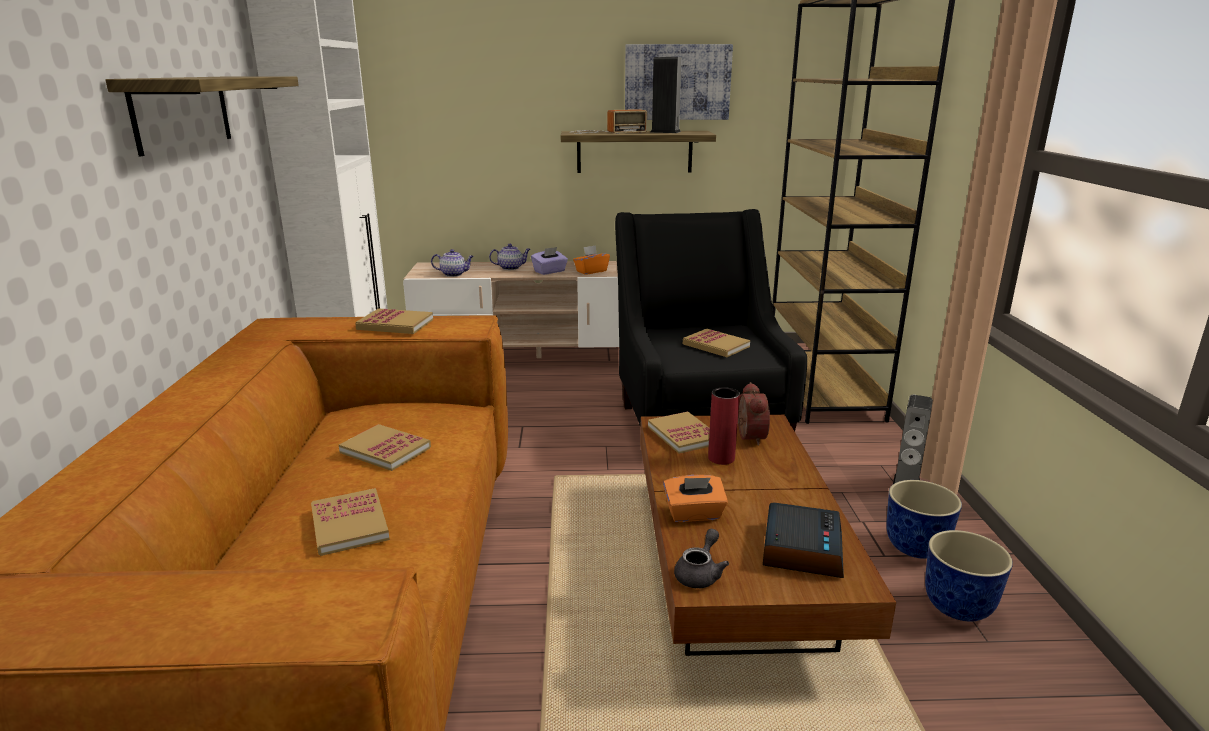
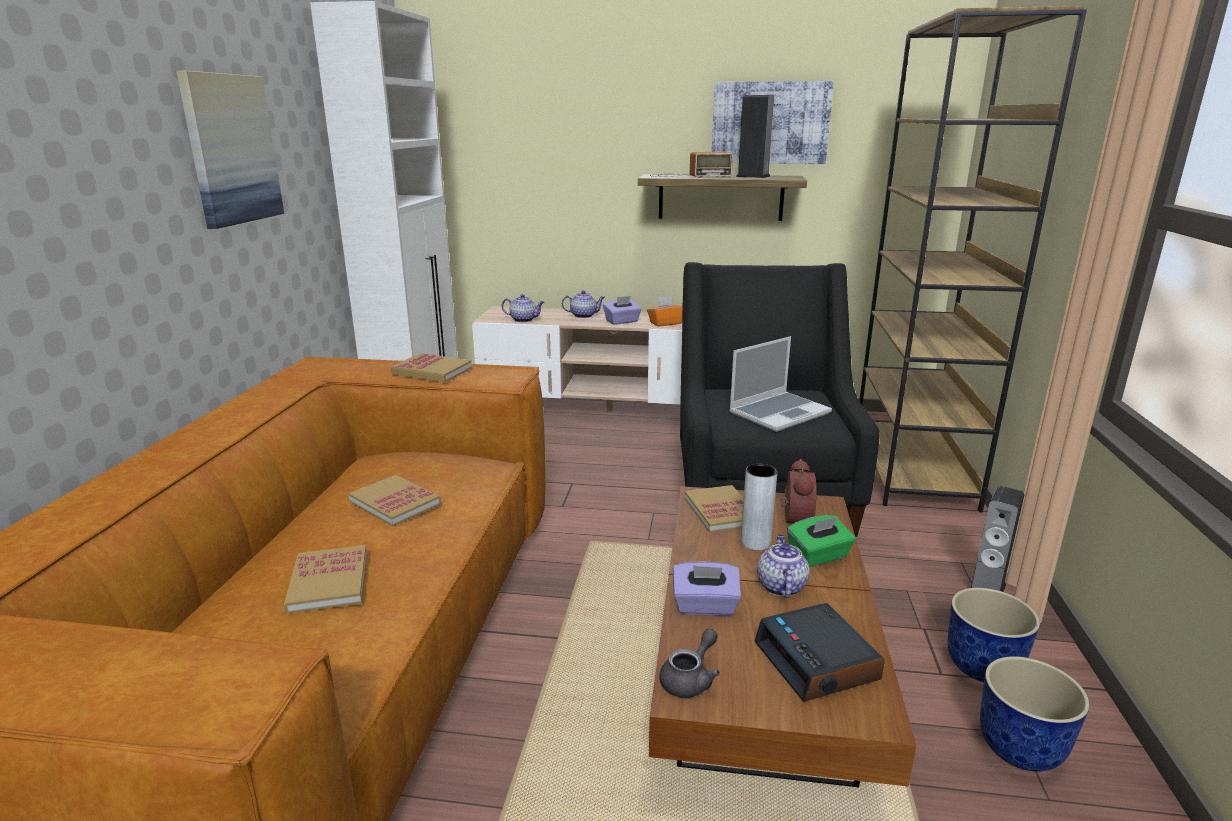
camera: 10 degrees right, 0 degrees up
(182, 112) = (231, 149): shelf -> picture
(694, 514) = (705, 606): orange tissue box -> purple tissue box
(716, 345) = (779, 412): book -> laptop
(721, 458) = (755, 542): red vase -> grey vase
(753, 491) = (780, 586): none -> teapot
(778, 465) = (818, 556): none -> green tissue box
(801, 549) = (817, 662): alarm clock -> alarm clock turned 135 degrees clockwise

